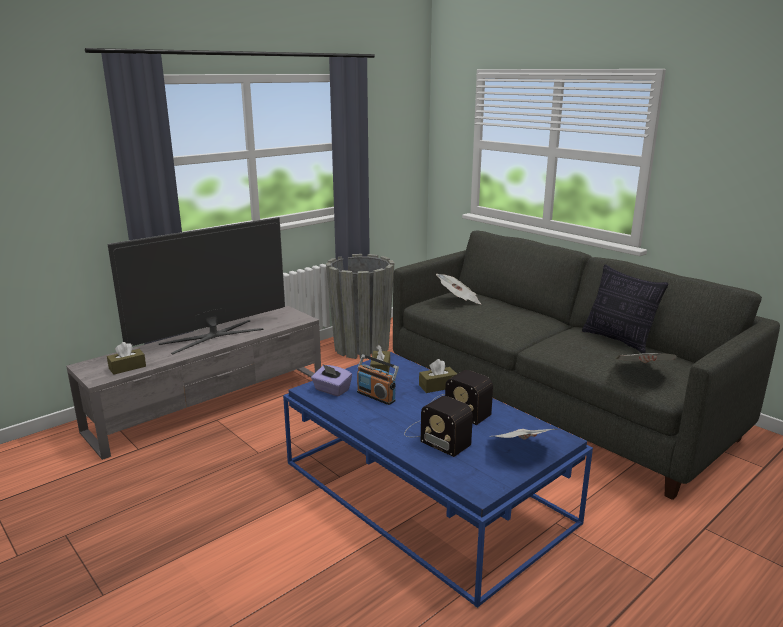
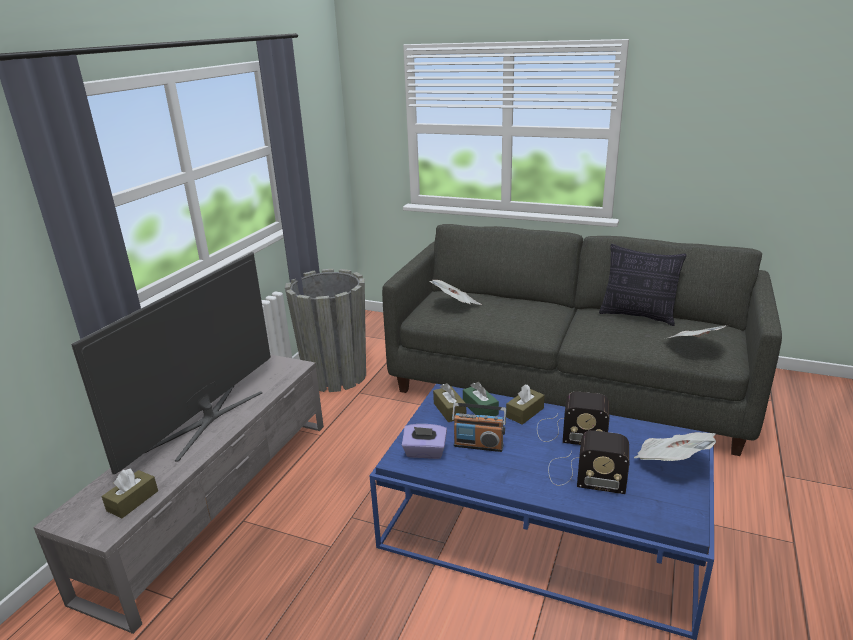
camera: 25 degrees left, 5 degrees up
(405, 375) = (480, 408): none -> green tissue box

